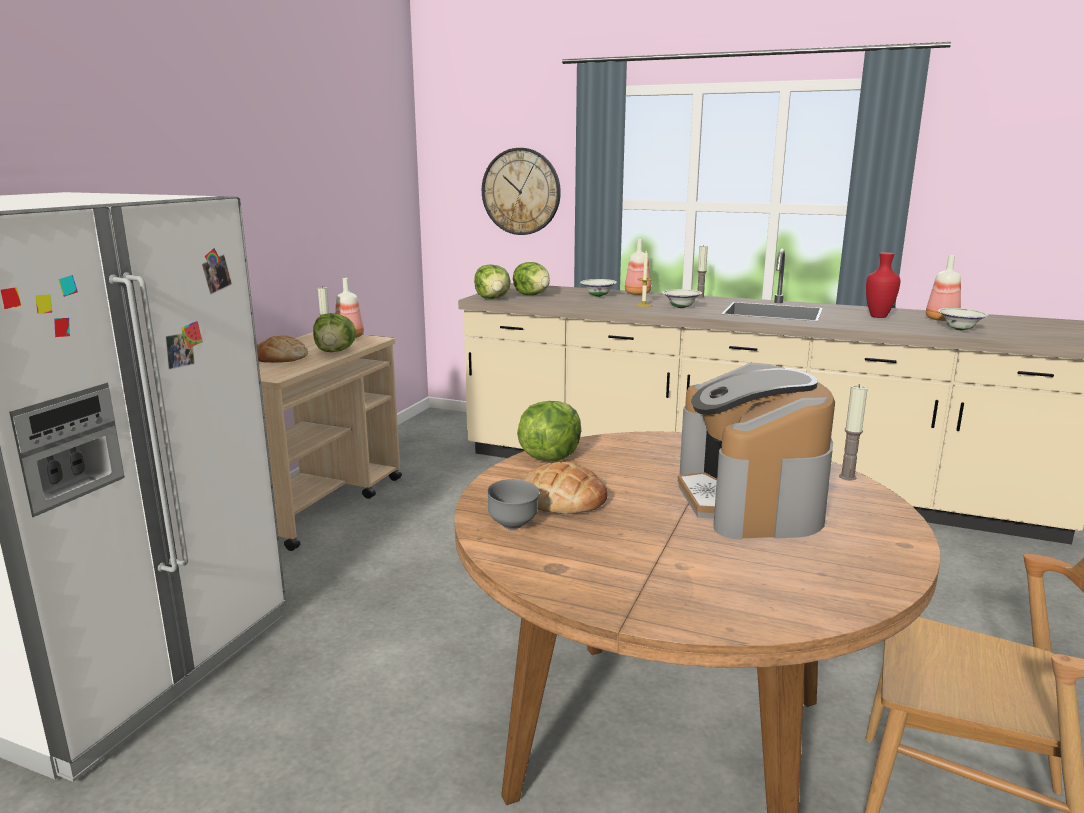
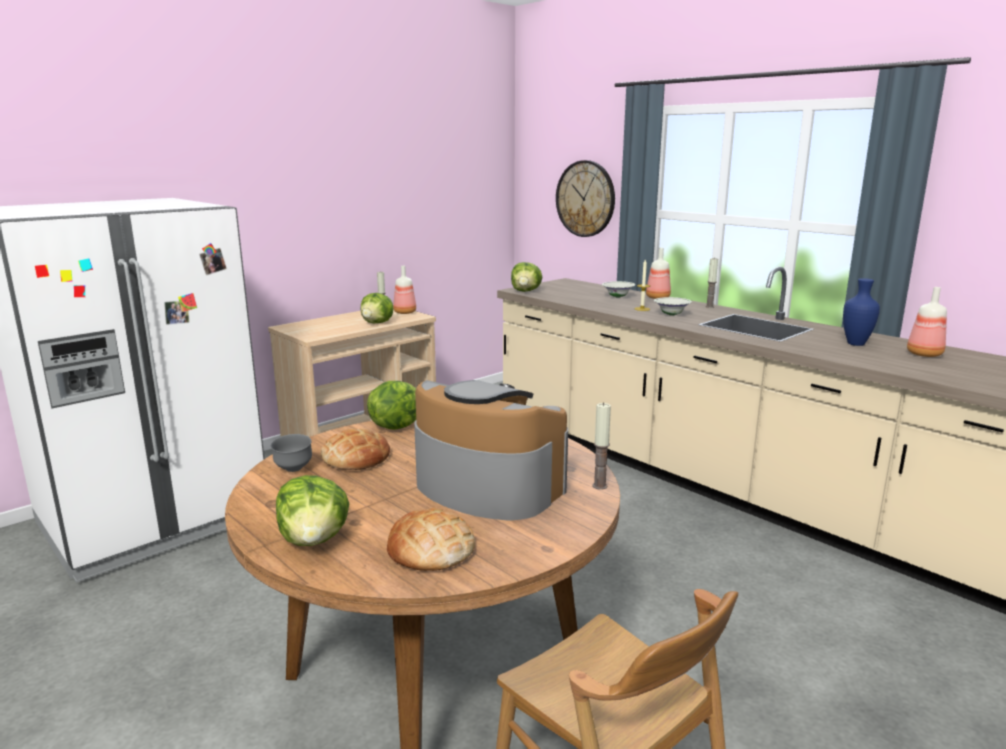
camera: 25 degrees right, 0 degrees up
(281, 357) = (336, 323): bread -> bread (430, 549)
(532, 295) = (563, 291): lettuce -> lettuce (314, 540)
(750, 500) = (486, 487): coffee machine -> coffee machine turned 105 degrees clockwise
(878, 316) = (856, 344): red vase -> blue vase
(959, 329) = (920, 367): white bowl -> none

